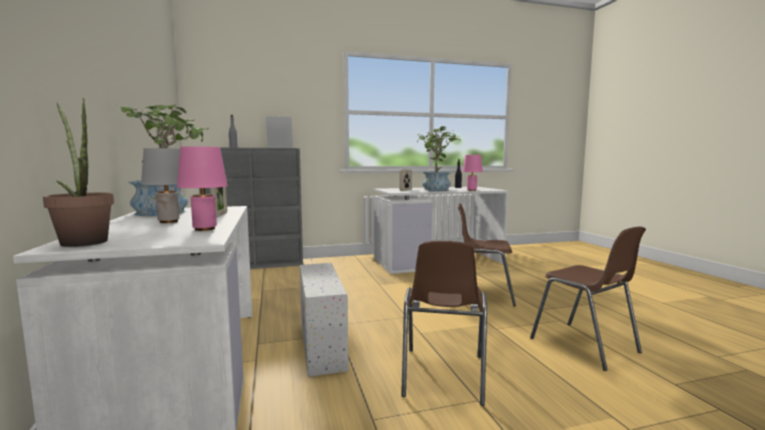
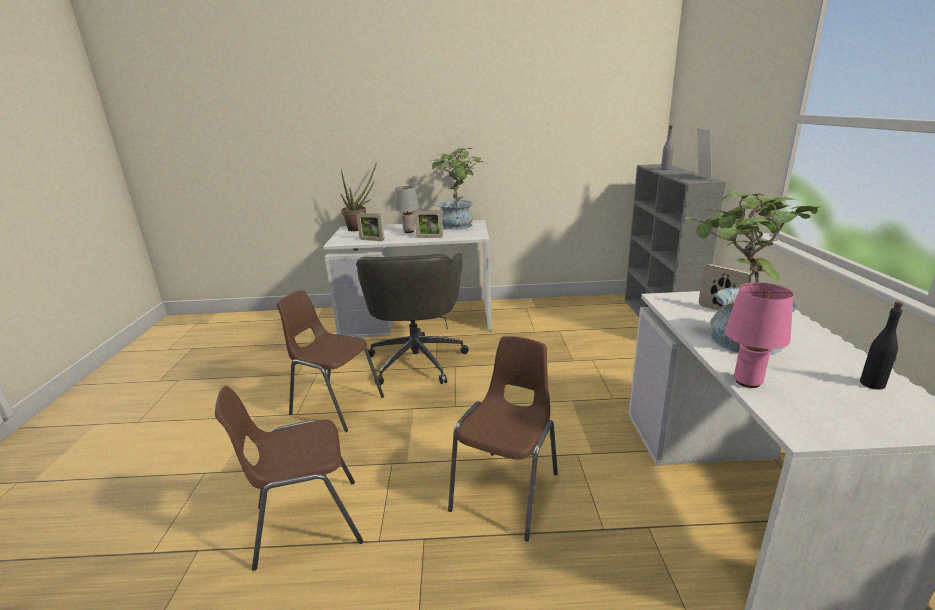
camera: 105 degrees right, 15 degrees up
(205, 229) = (372, 240): pink table lamp -> picture frame
(322, 346) = (417, 359): white storage box -> grey office chair

